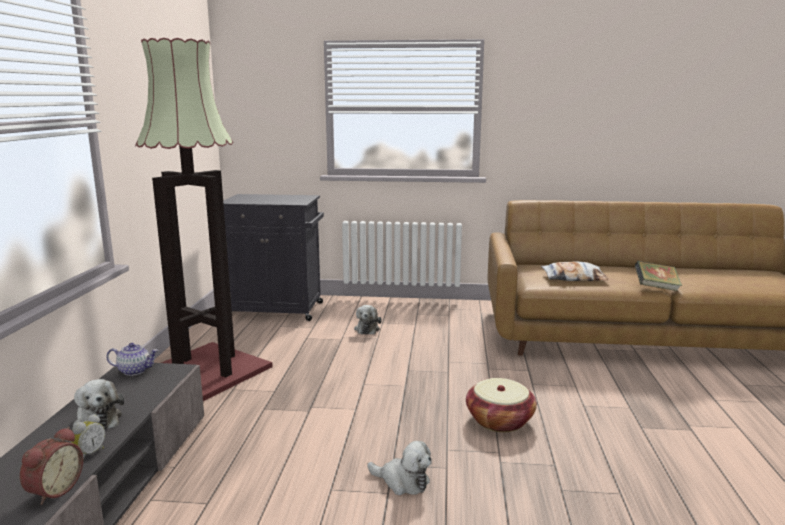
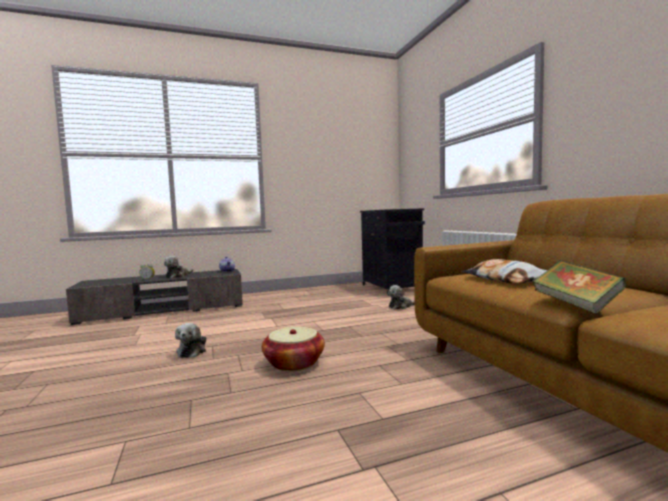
camera: 65 degrees right, 10 degrees down
(53, 490) = (120, 282): alarm clock -> none
(206, 371) = (293, 296): floor lamp -> none

